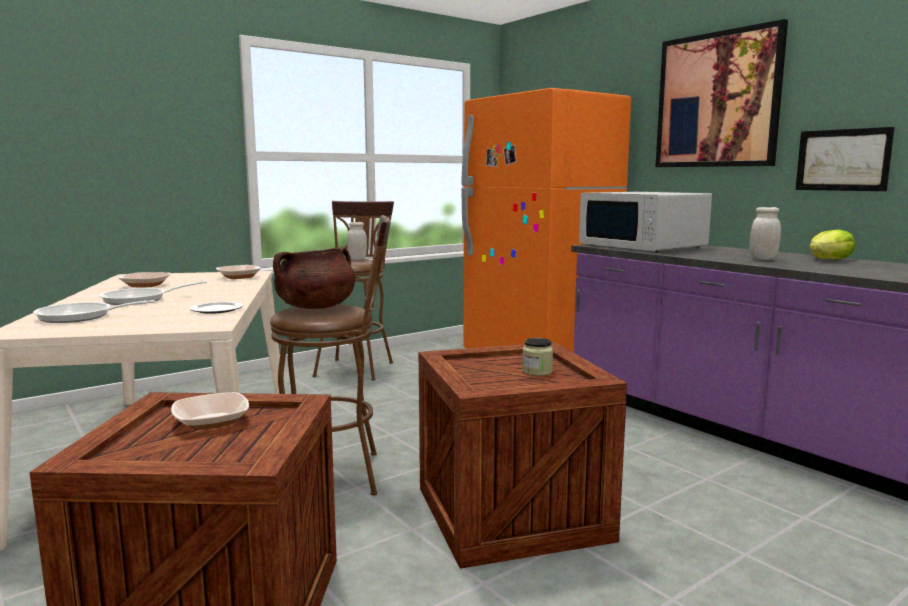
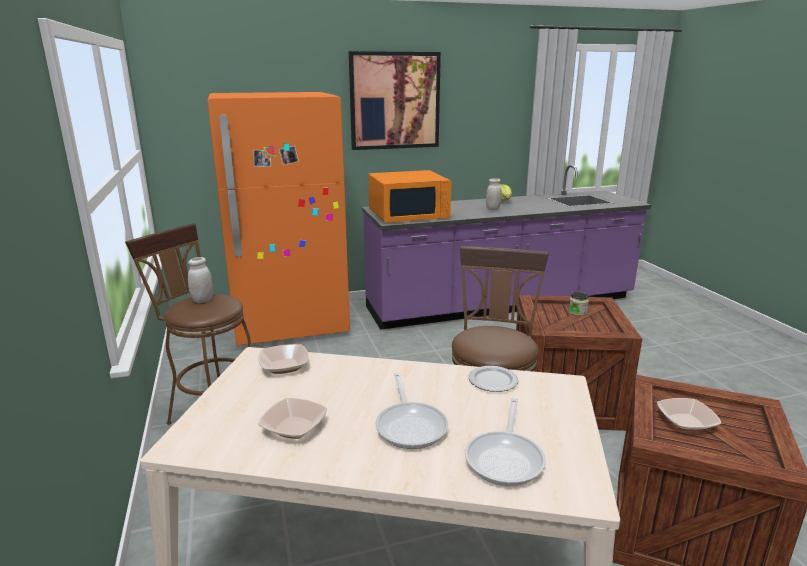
camera: 70 degrees left, 10 degrees up
(316, 307) = (488, 340): brown cooking pot -> none
(643, 246) = (409, 214): white microwave -> orange microwave
(842, 160) = (474, 141): picture -> none

